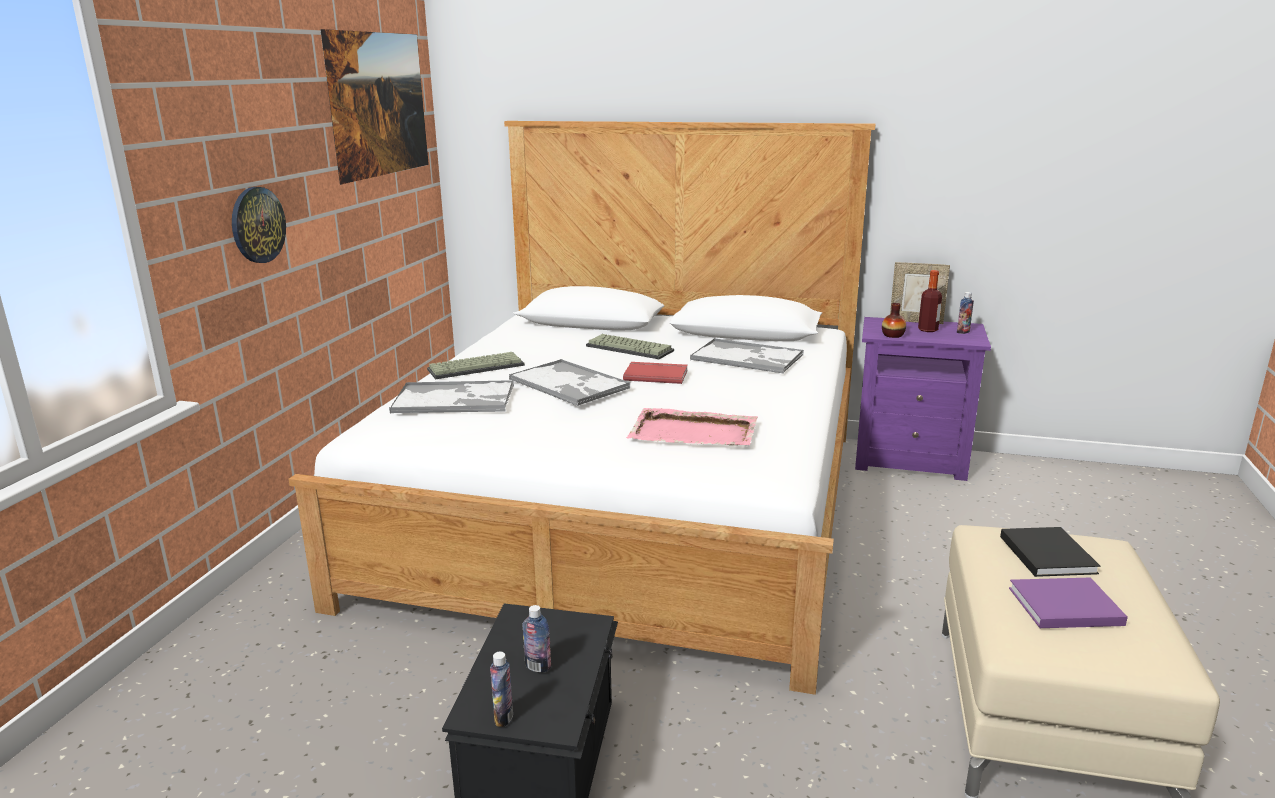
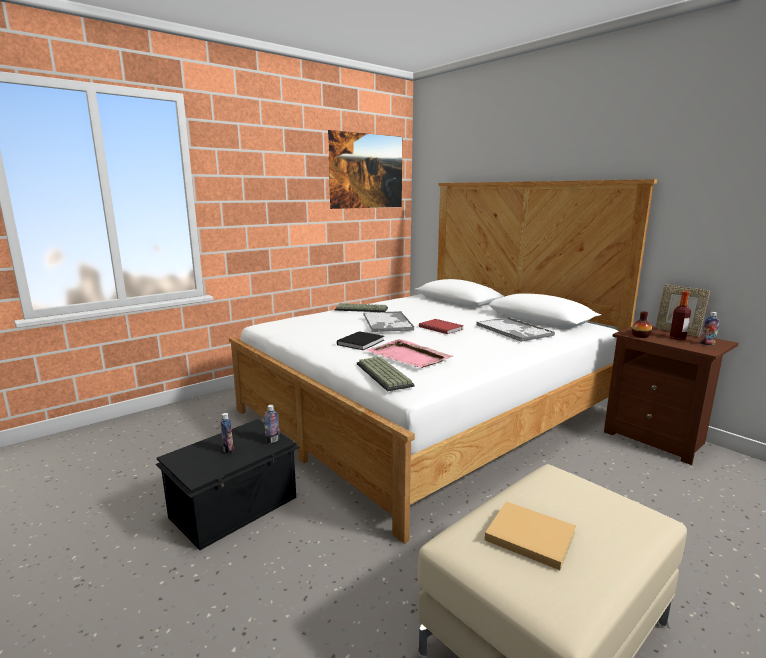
camera: 35 degrees right, 5 degrees down
(257, 225) = (269, 220): wall clock -> none
(455, 399) = (323, 318): tray -> none
(503, 717) = (183, 464): bottle -> bottle (272, 440)
(631, 348) = (455, 315): keyboard -> keyboard (385, 375)
(910, 460) = (657, 439): purple nightstand -> brown nightstand
(1046, 553) = (575, 500): black book -> black book (361, 342)
(1062, 606) = (527, 535): purple book -> beige book

